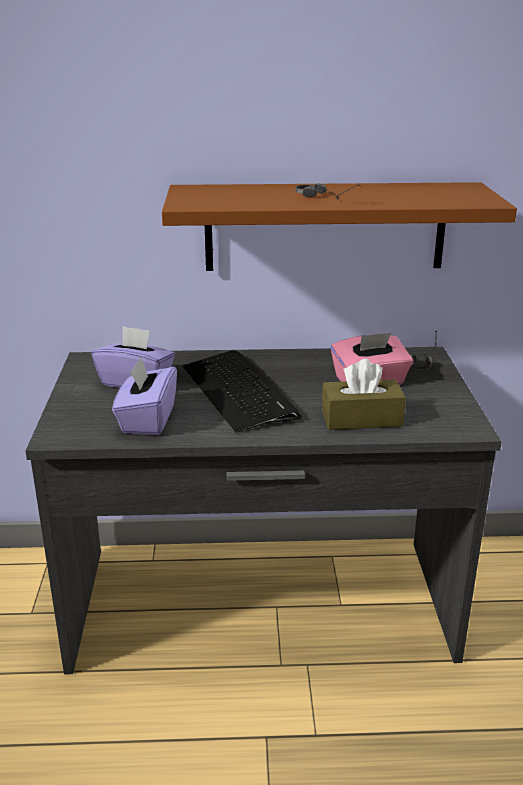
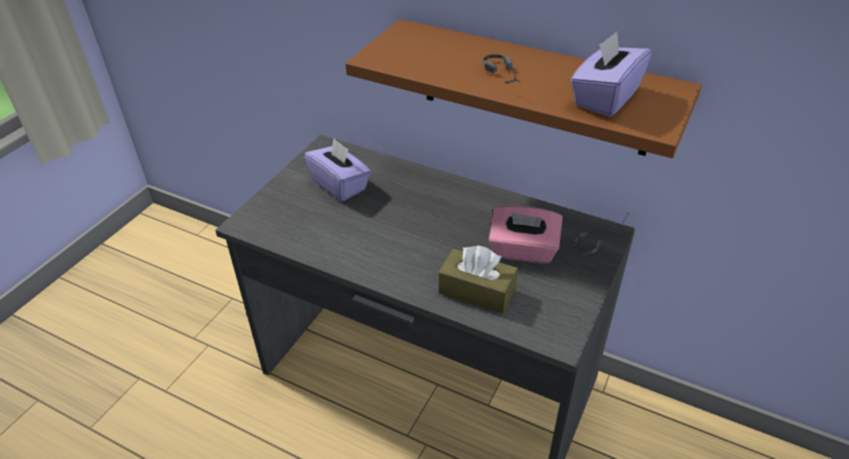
camera: 30 degrees right, 15 degrees up
(147, 419) = (315, 229): purple tissue box -> purple tissue box (605, 98)
(239, 391) = (406, 223): keyboard -> none

